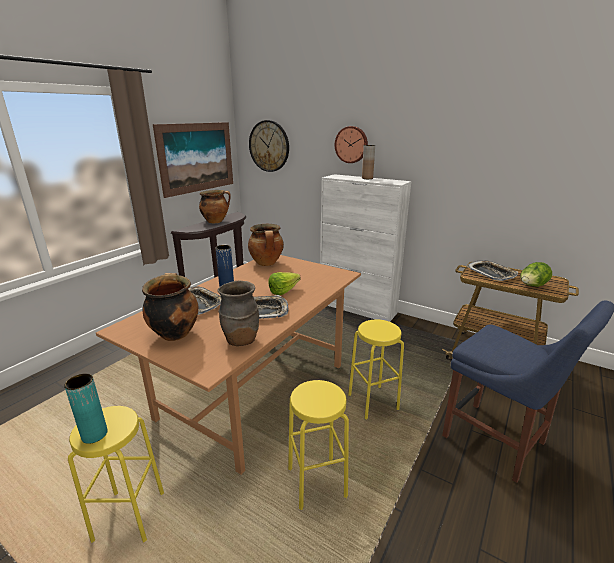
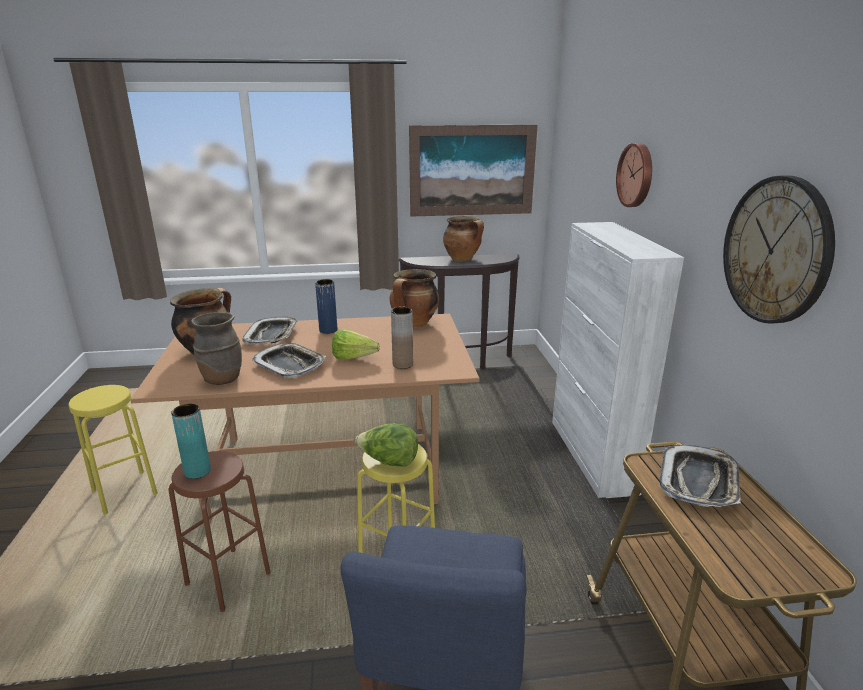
camera: 50 degrees right, 0 degrees up
(94, 434) = (88, 398): turquoise vase -> turquoise vase (197, 471)
(269, 146) = (571, 164): wall clock -> wall clock (776, 250)
(317, 483) = (228, 580): yellow stool -> brown stool
(367, 178) = (628, 237): brown vase -> brown vase (402, 364)
(532, 286) = (718, 541): lettuce -> lettuce (389, 462)

